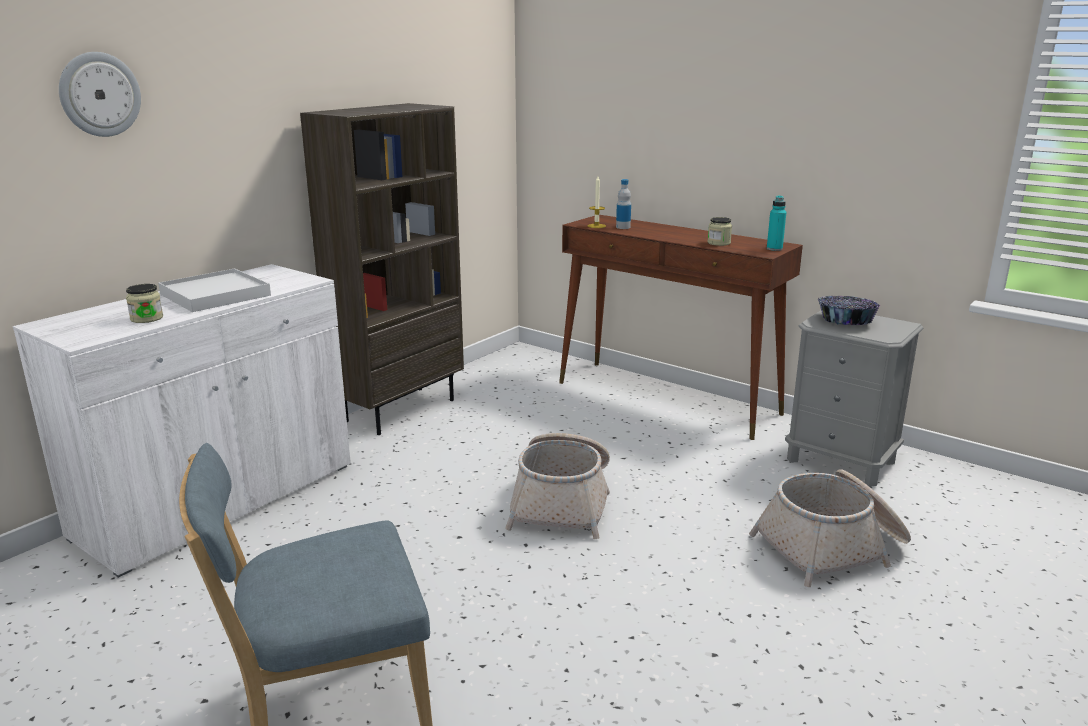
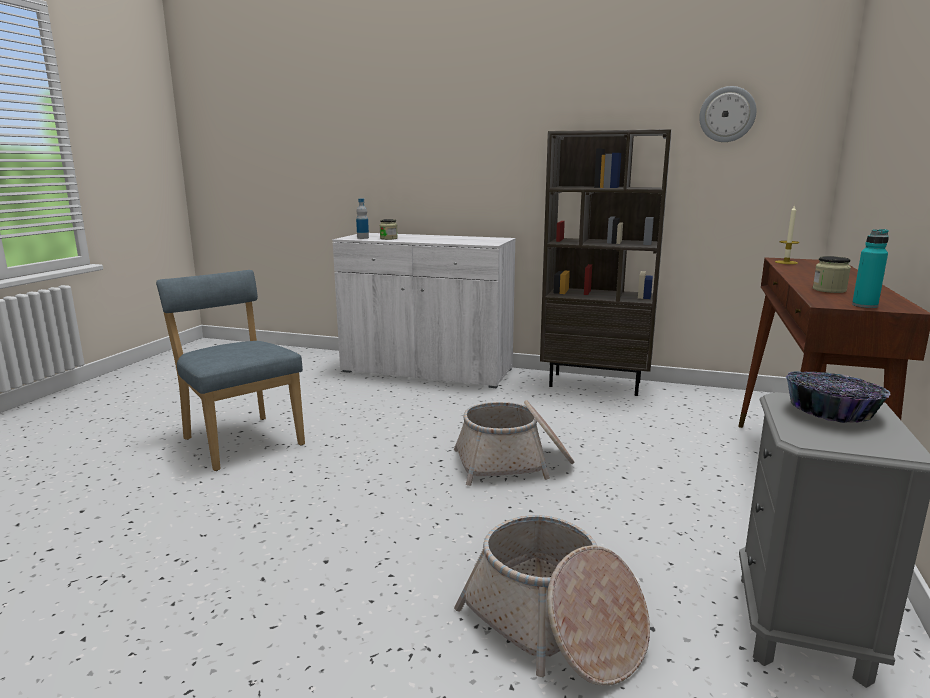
camera: 70 degrees right, 5 degrees down
(99, 94) = (426, 115): wall clock -> wall clock (727, 114)
(215, 295) = (439, 239): white tray -> none
(623, 227) = (805, 267): bottle -> bottle (363, 238)

